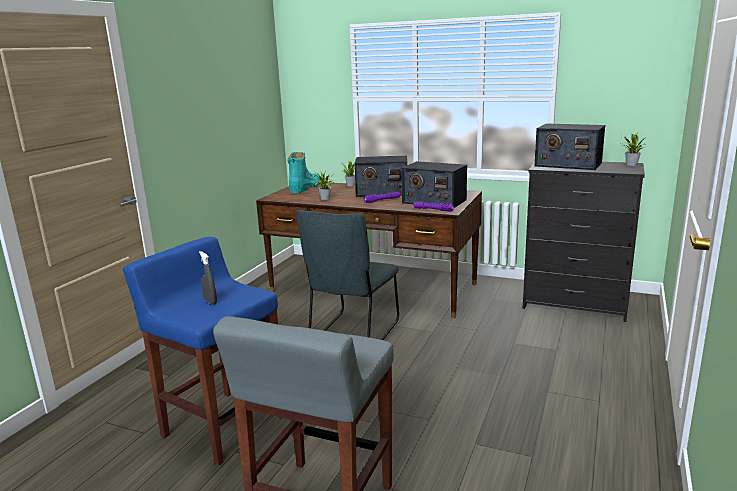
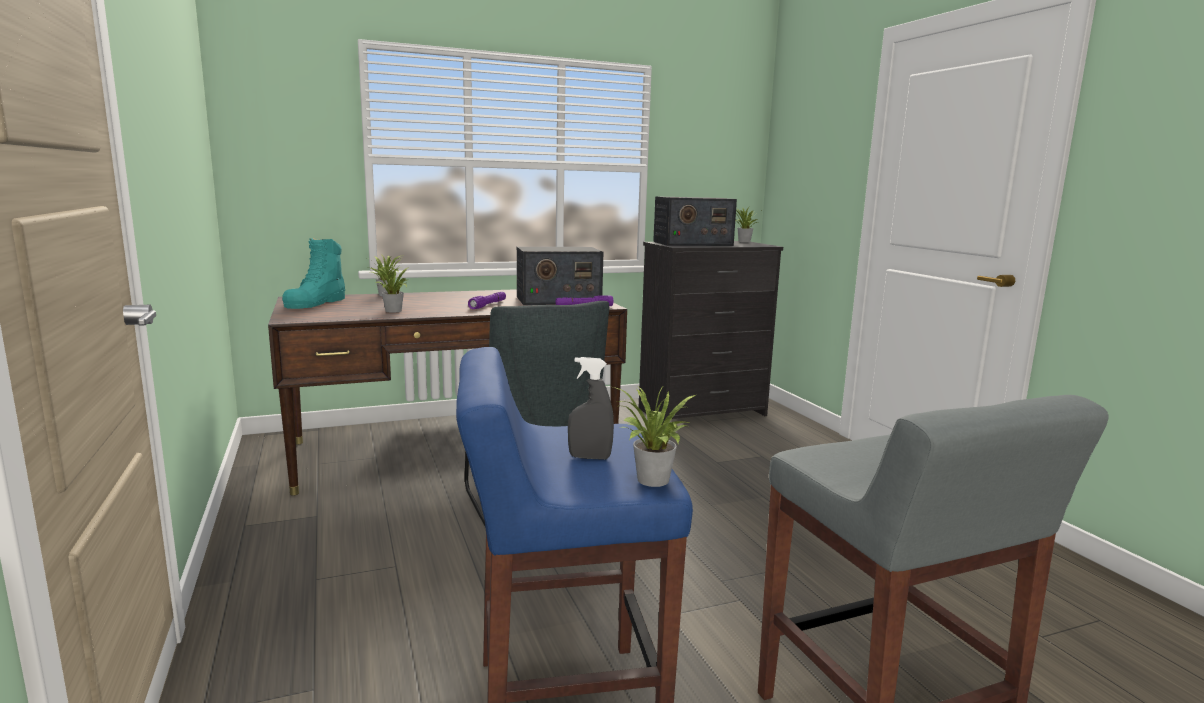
camera: 45 degrees left, 5 degrees down
(201, 319) = (651, 482): none -> potted plant
(305, 188) = (316, 303): turquoise boot -> turquoise boot turned 150 degrees counterclockwise
(381, 192) = (457, 297): radio -> none

